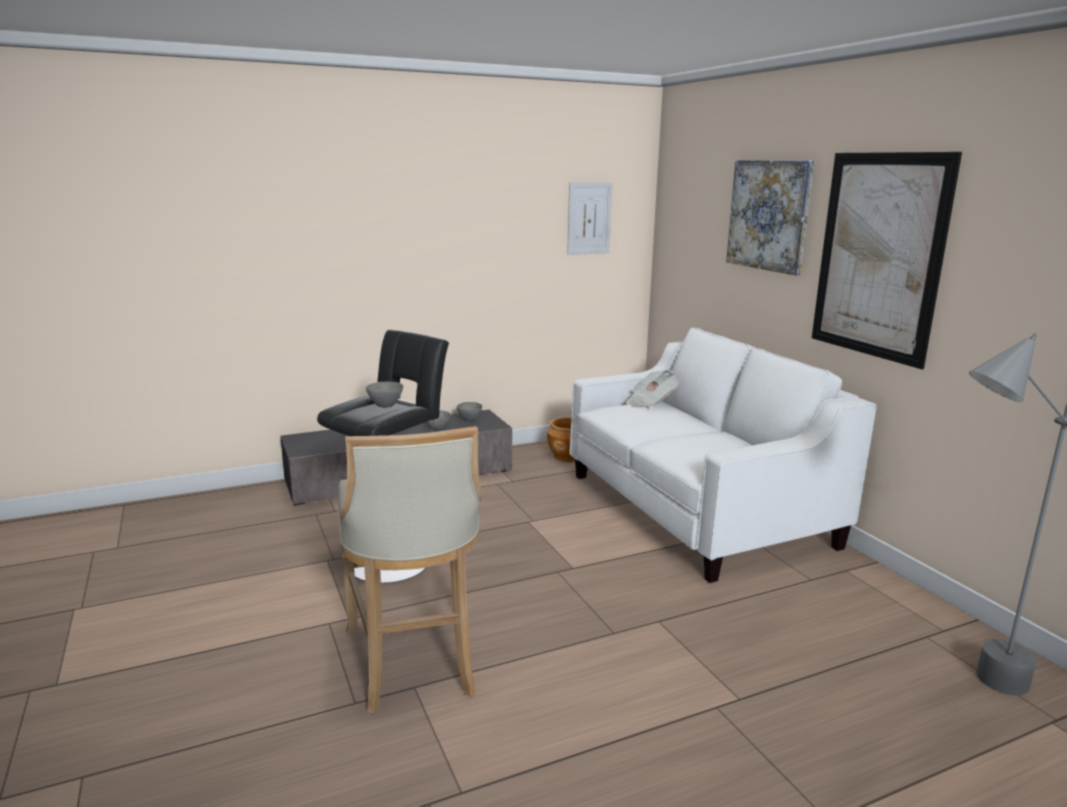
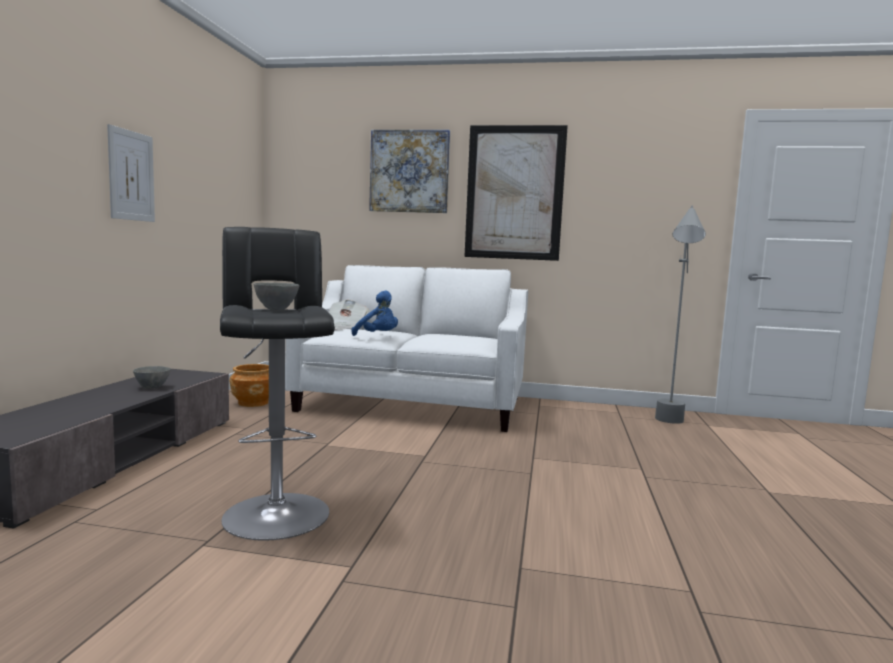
camera: 55 degrees left, 10 degrees down
(414, 663) = (481, 556): beige stool -> none
(469, 419) = (168, 376): grey bowl -> none
(589, 218) = (228, 171): picture -> picture (131, 176)
(634, 425) = (378, 336): none -> blue plush toy

